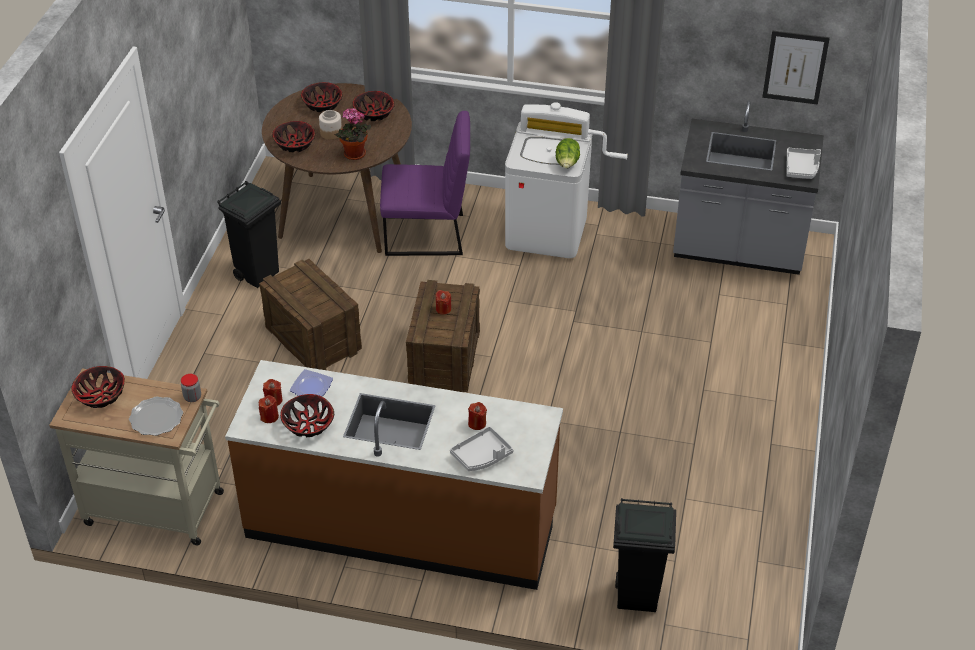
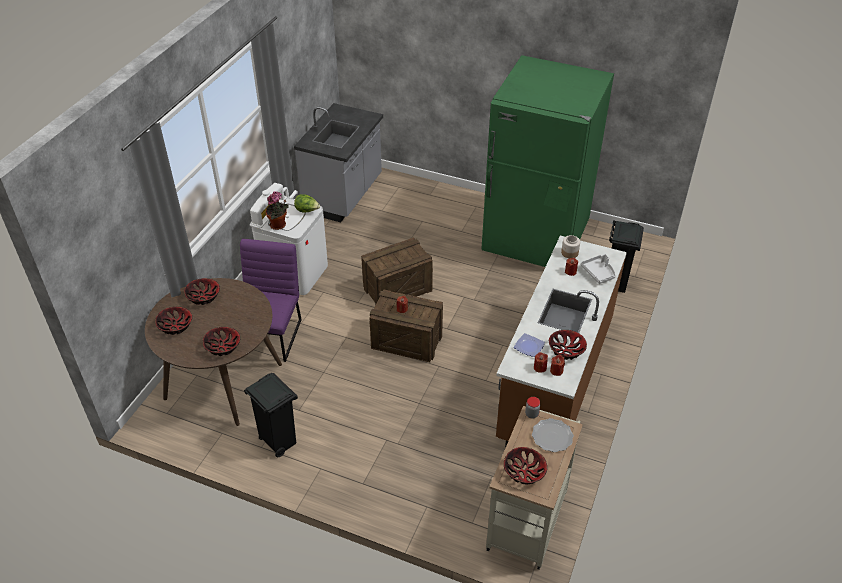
camera: 80 degrees left, 0 degrees up
(313, 339) = (366, 412): crate -> crate (398, 289)
(330, 133) = (217, 324): jar -> jar (569, 253)
(354, 155) = (253, 313): potted plant -> potted plant (279, 225)
(727, 483) = (536, 235): none -> green fridge
(795, 67) = (316, 73): picture -> none
(802, 168) = (362, 116): grey tray -> none

